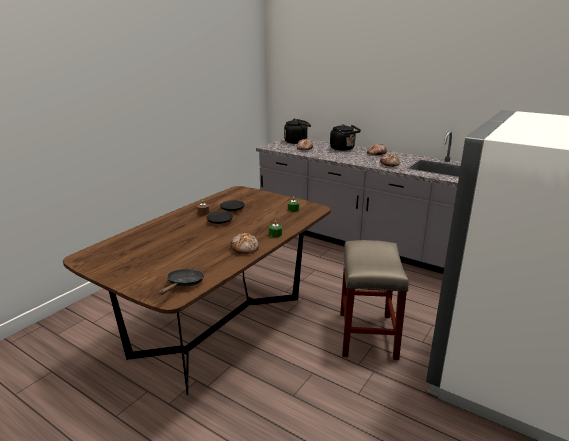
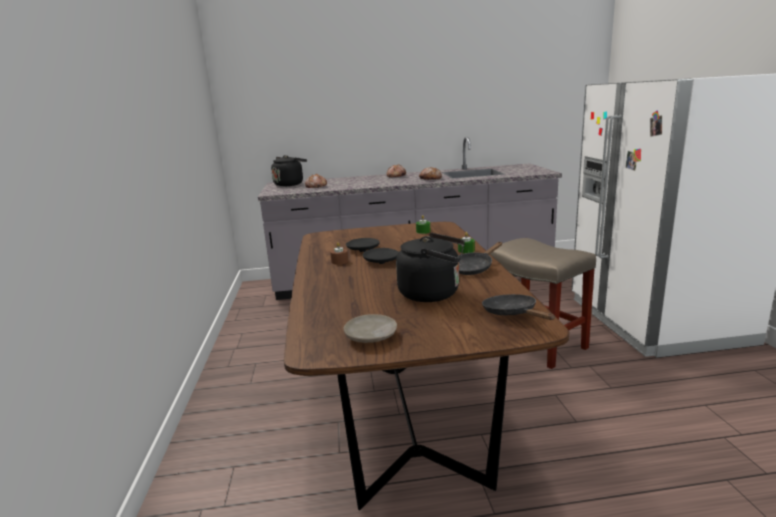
camera: 40 degrees left, 5 degrees down
(111, 262) = (371, 337): none -> beige plate
(245, 248) = (474, 268): bread -> black frying pan
(343, 149) = (355, 179): black kettle -> black kettle (433, 294)

